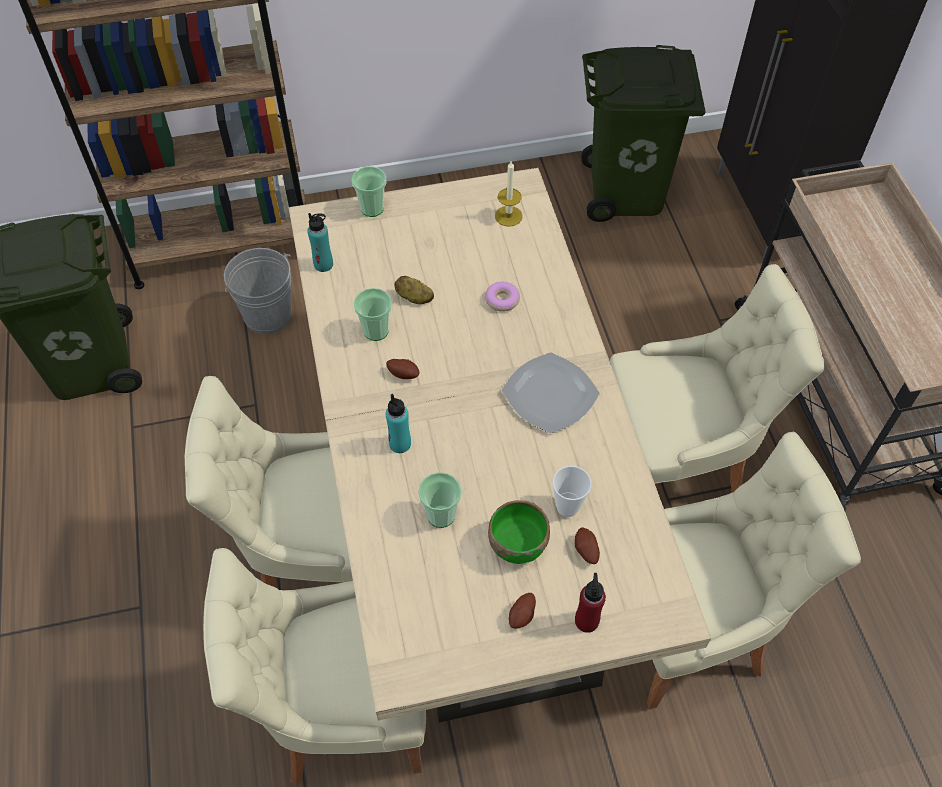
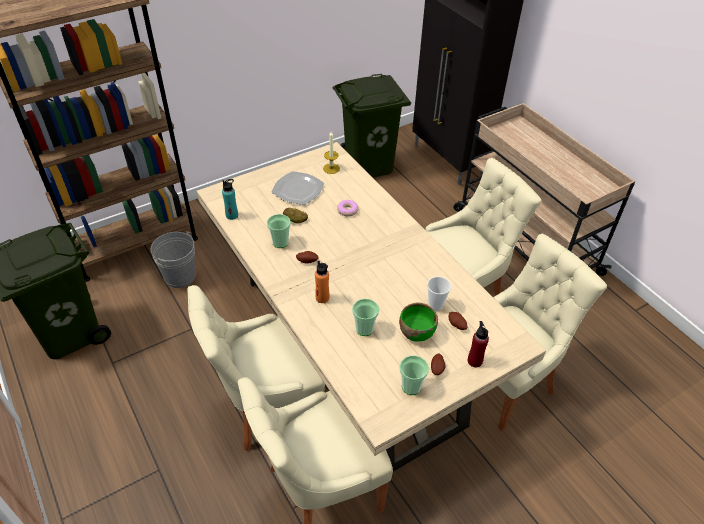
camera: 20 degrees left, 10 degrees down
(372, 208) = (249, 181): cup -> cup (411, 387)
(400, 444) = (322, 298): turquoise bottle -> orange bottle
(550, 394) = (397, 251): plate -> plate (298, 189)

